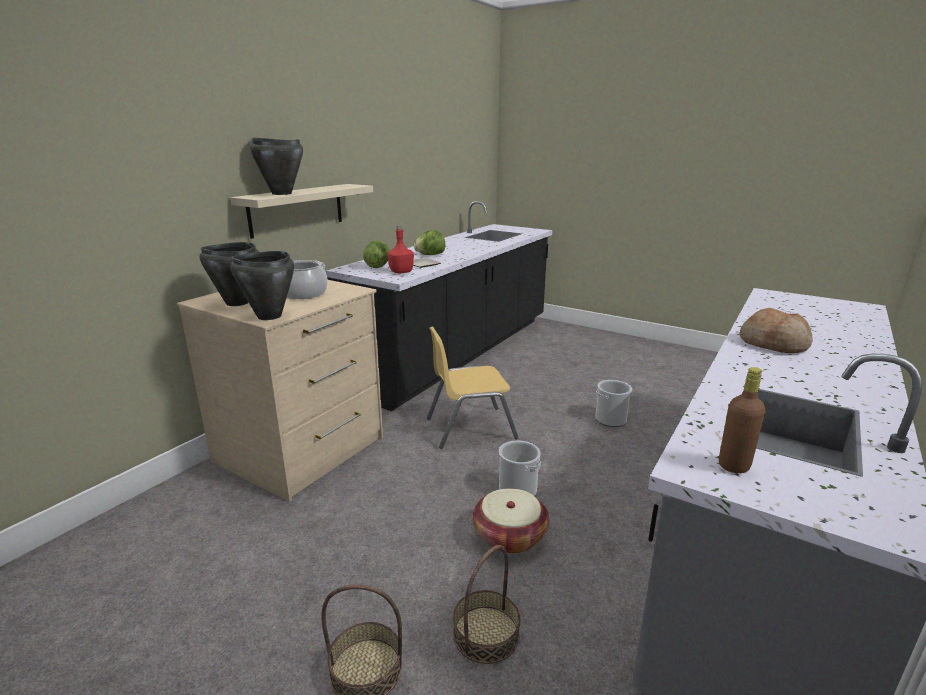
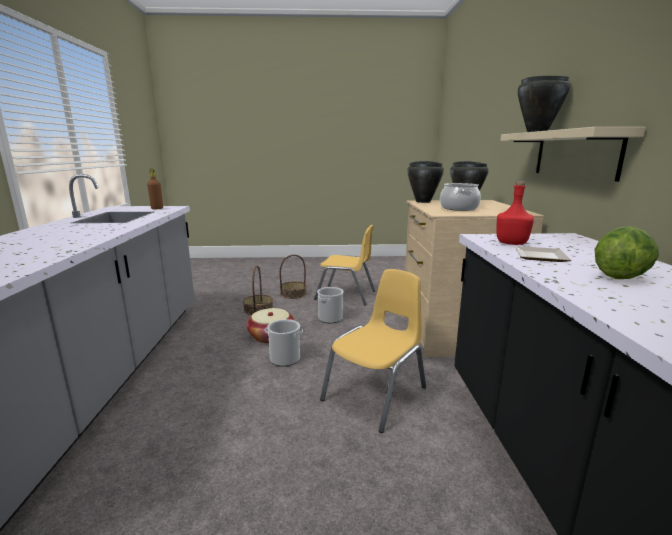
camera: 145 degrees right, 5 degrees down
(282, 598) = (346, 295): none -> yellow chair
(377, 267) = (559, 244): lettuce -> none
(610, 419) = (224, 484): bucket -> bucket (330, 318)
(774, 344) = (64, 242): bread -> none

